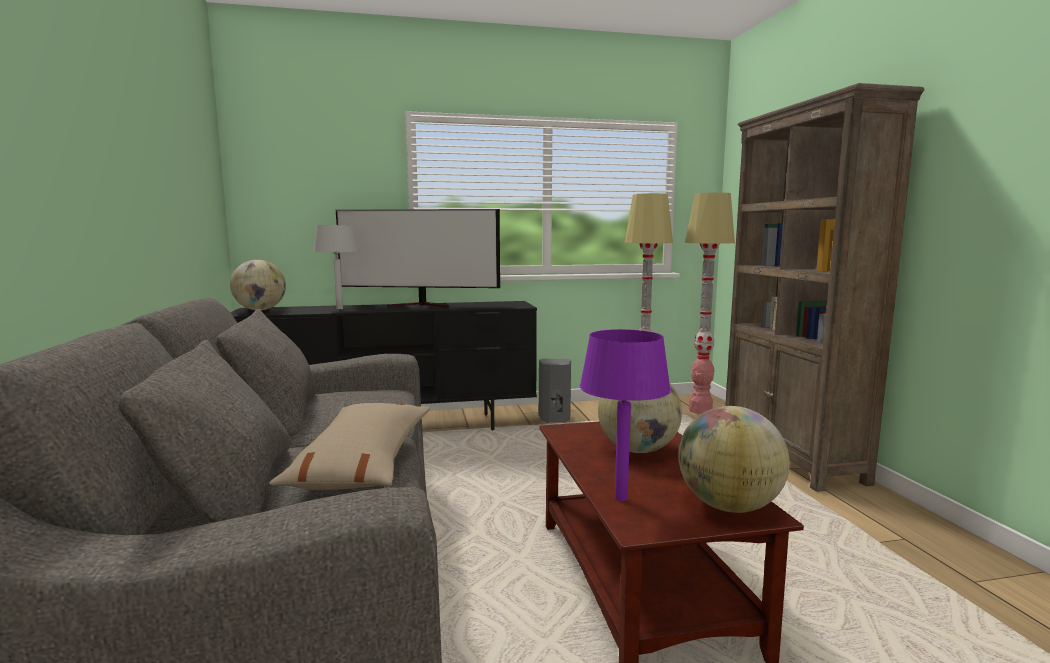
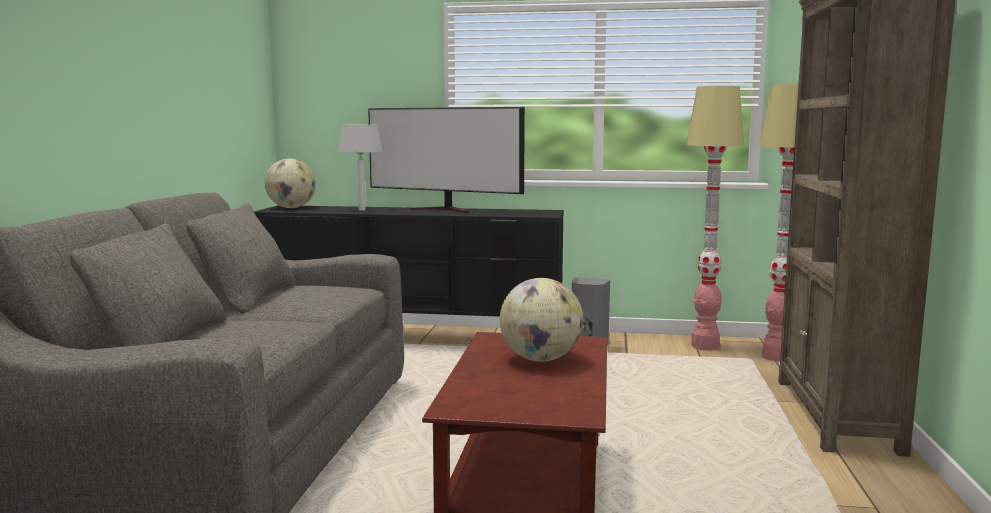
camera: 20 degrees right, 0 degrees up
(363, 463) = (265, 333): beige pillow -> none
(620, 497) = (468, 389): purple table lamp -> none
(728, 506) = (557, 407): globe -> none

